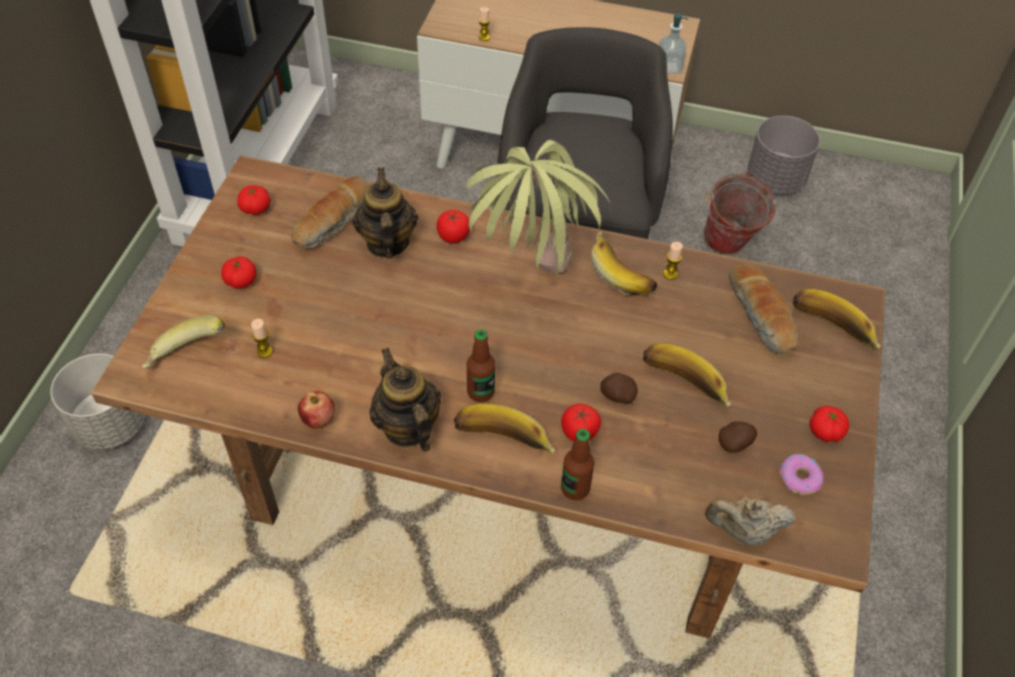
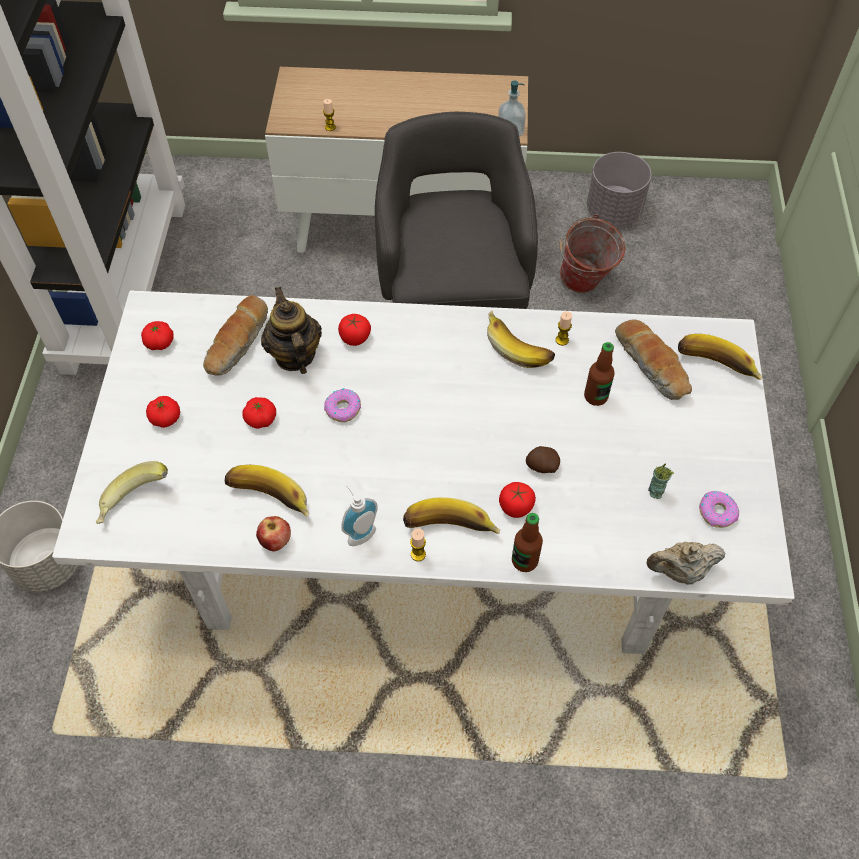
camera: 10 degrees left, 5 degrees up
(264, 351) = (207, 484): candle -> candle (418, 554)
(407, 427) = (359, 533): teapot -> soap dispenser
(423, 302) = (343, 409): none -> donut
(480, 392) = (418, 486): bottle -> bottle (595, 396)
(499, 479) = (427, 545): brown dining table -> white dining table
(529, 289) = (438, 377): potted plant -> none
(682, 386) = (597, 446): banana -> banana (268, 501)
(735, 444) = (655, 491): potato -> cup
(825, 431) = (730, 464): tomato -> tomato (261, 419)

